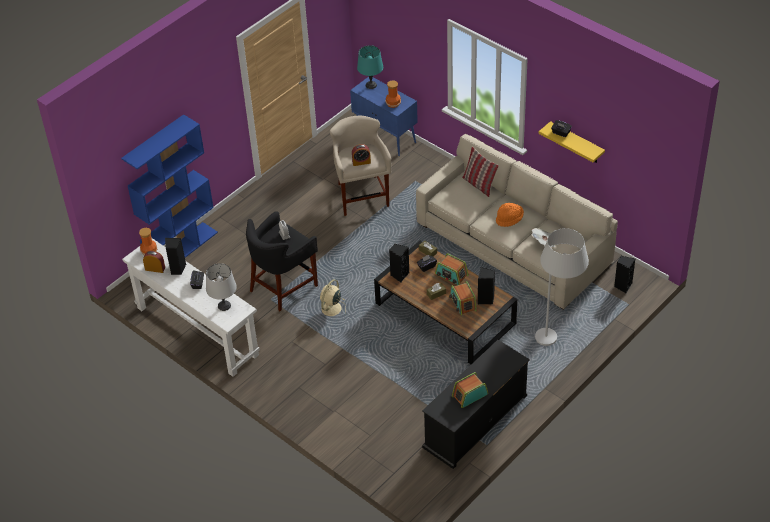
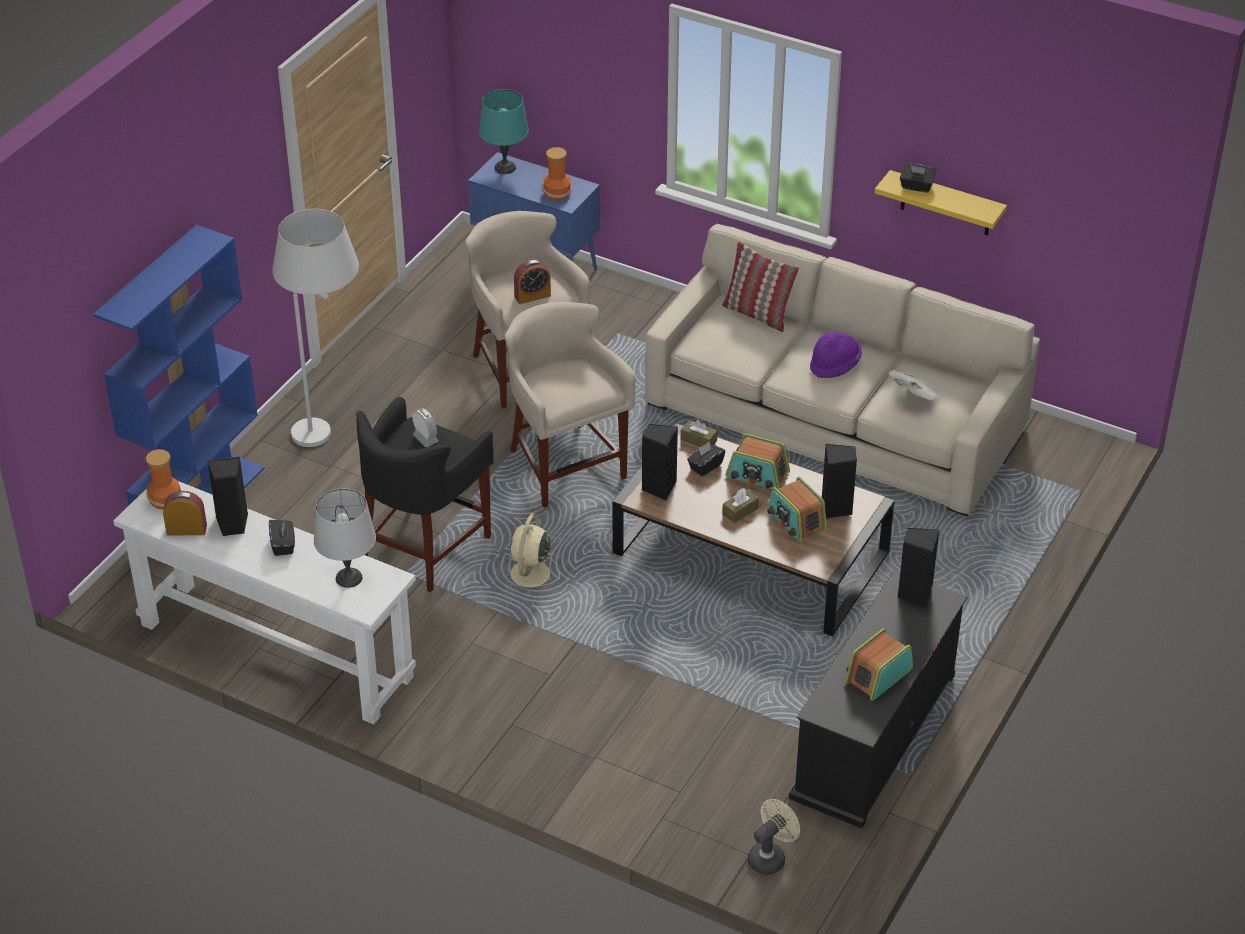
camera: 15 degrees left, 5 degrees down
(366, 252) = (565, 467): none -> beige stool
(403, 476) = (770, 857): none -> beige fan
(509, 219) = (835, 365): orange hat -> purple hat
(558, 340) = (976, 569): white floor lamp -> white floor lamp (333, 434)
(622, 286) = (1058, 462): black speaker -> black speaker (914, 594)

